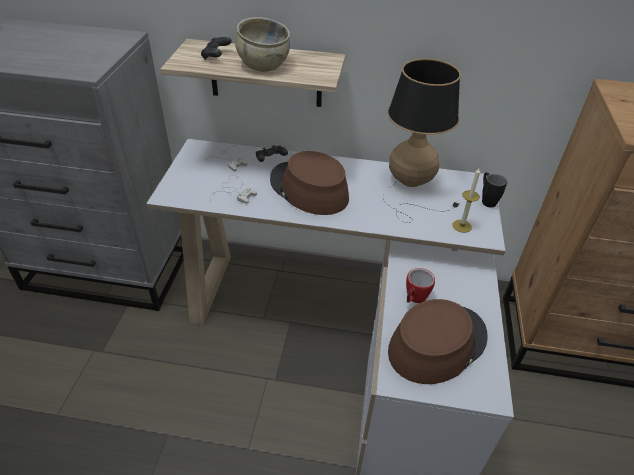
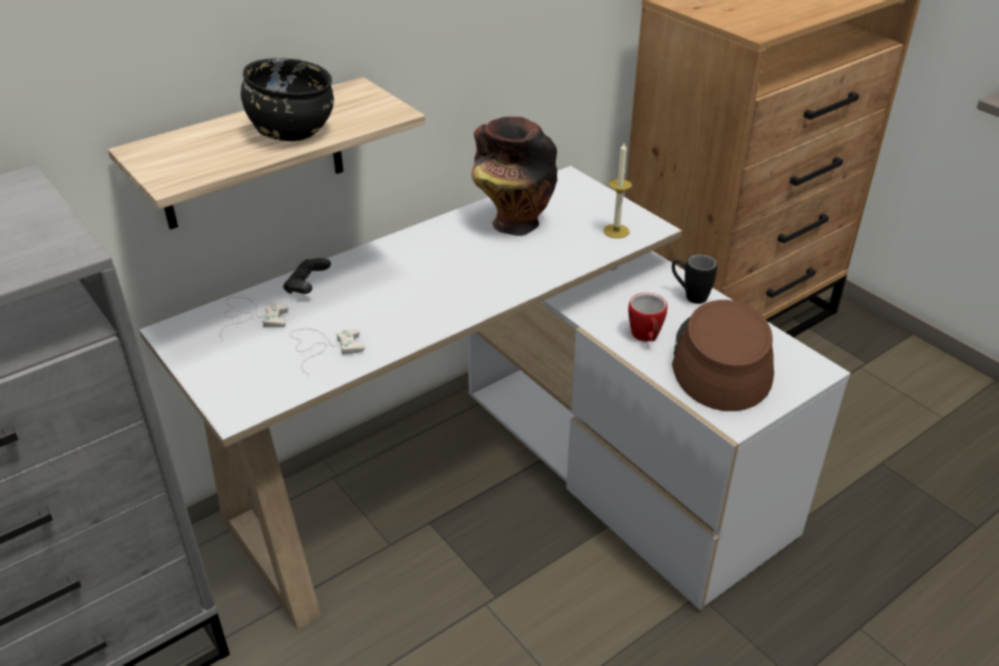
camera: 45 degrees left, 5 degrees down
(216, 56) = (205, 149): black game controller -> none
(263, 65) = (292, 131): beige bowl -> black bowl
(308, 189) = (409, 290): brown hat -> none
(410, 187) = (513, 223): table lamp -> vase
(486, 200) = (600, 193): black mug -> black mug (689, 295)

